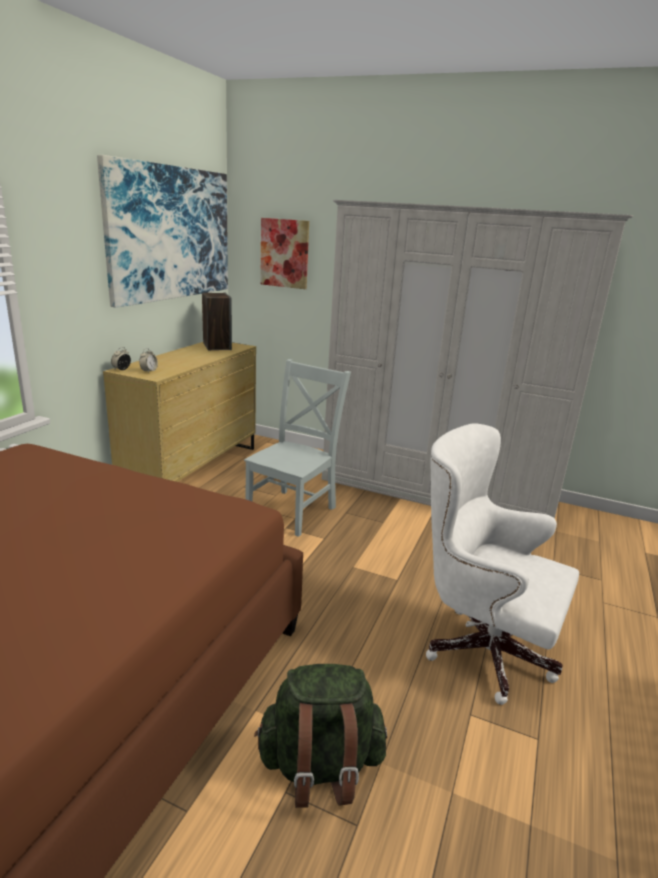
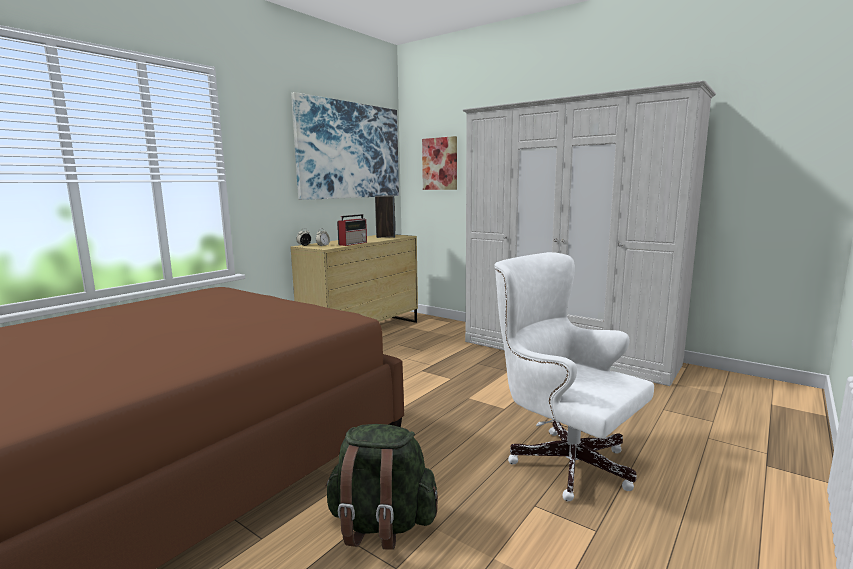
camera: 15 degrees right, 10 degrees down
(186, 365) = (353, 243): none -> radio
(293, 510) = (433, 360): grey chair -> none

